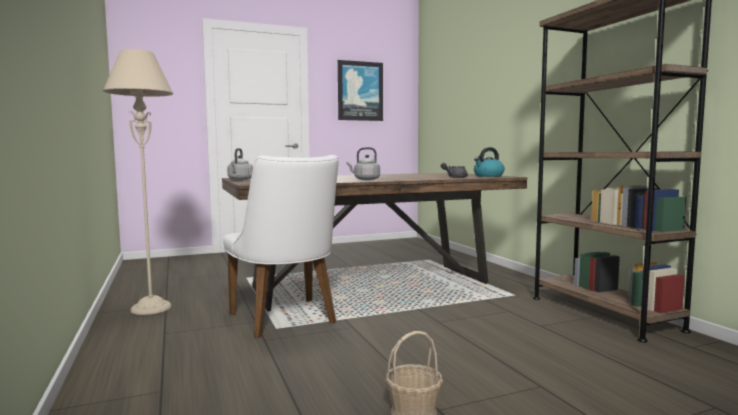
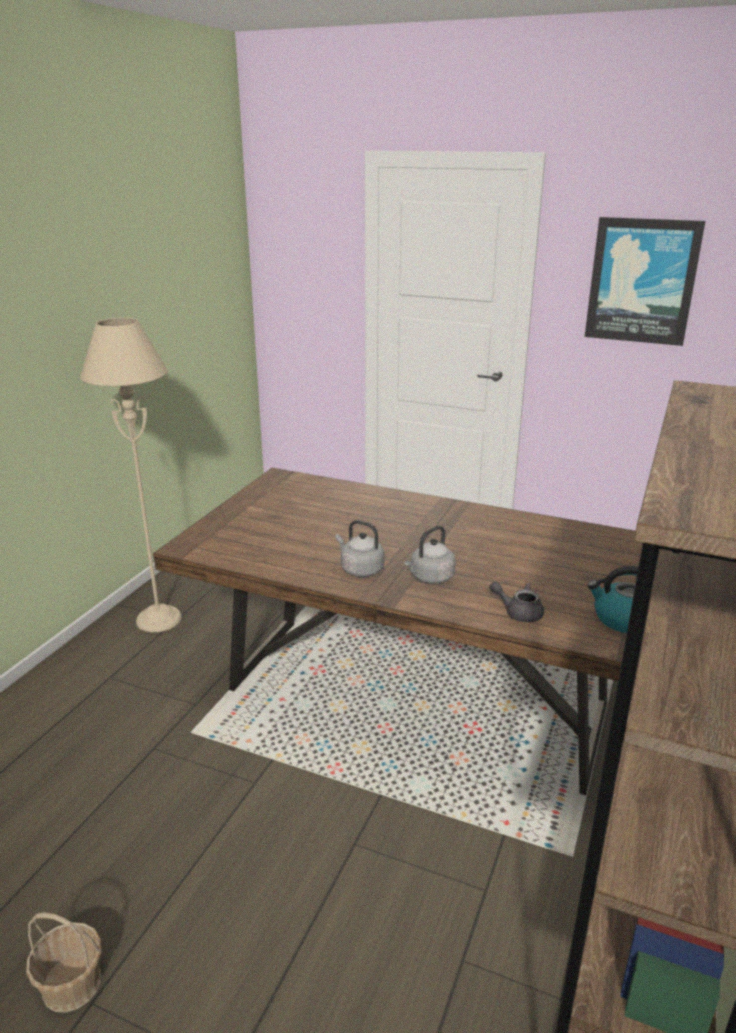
camera: 45 degrees right, 20 degrees up
(240, 179) = (246, 499): grey kettle -> grey kettle (430, 578)
(287, 320) = (220, 722): white chair -> none

